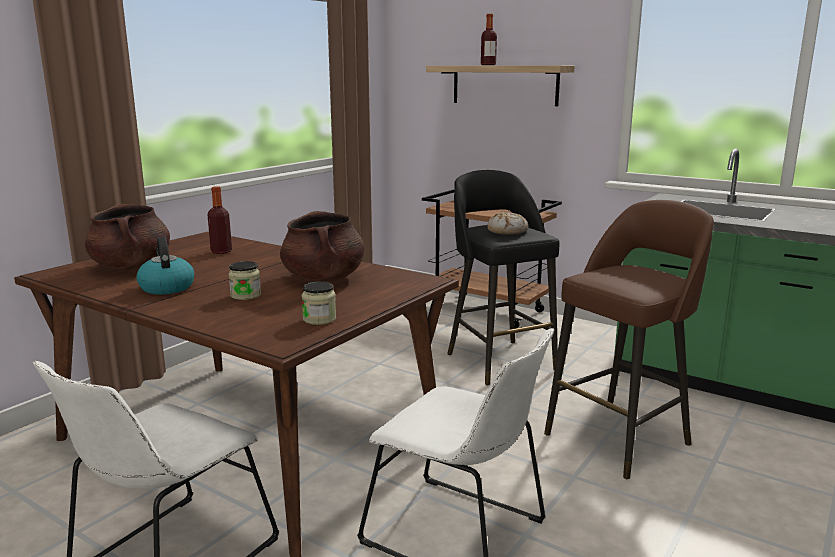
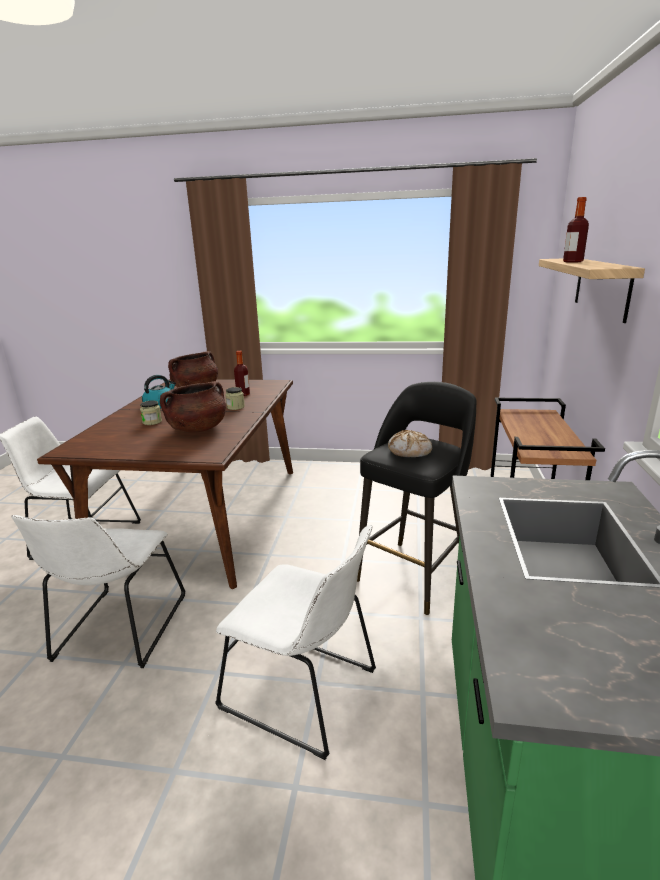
camera: 65 degrees right, 5 degrees up
(319, 319) = (110, 448): jar -> jar (235, 407)
(620, 438) = (305, 692): brown stool -> white chair

